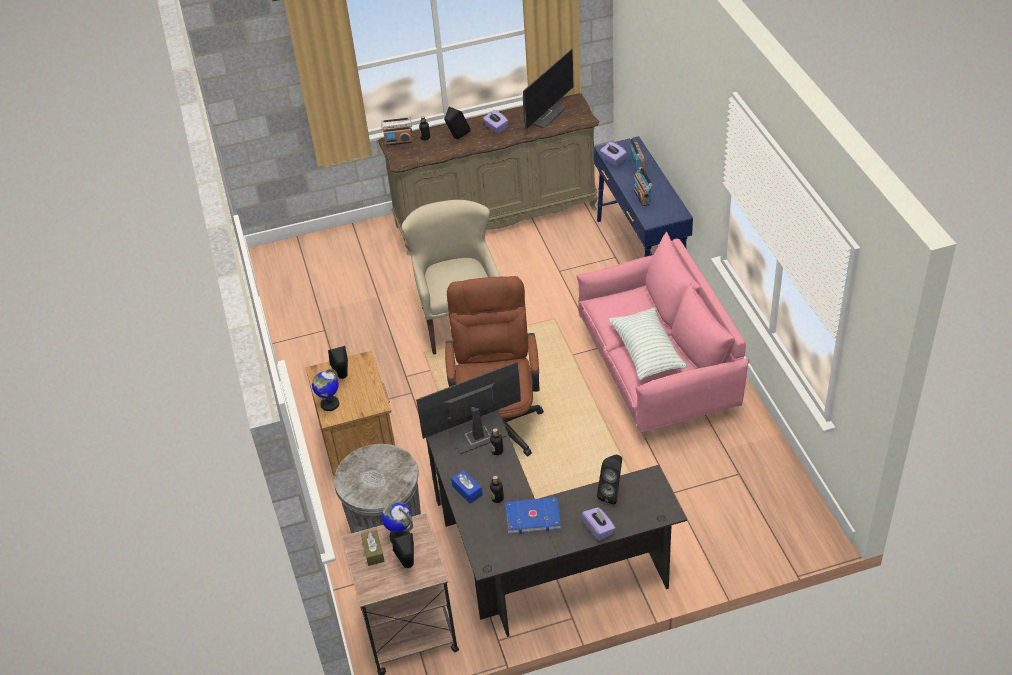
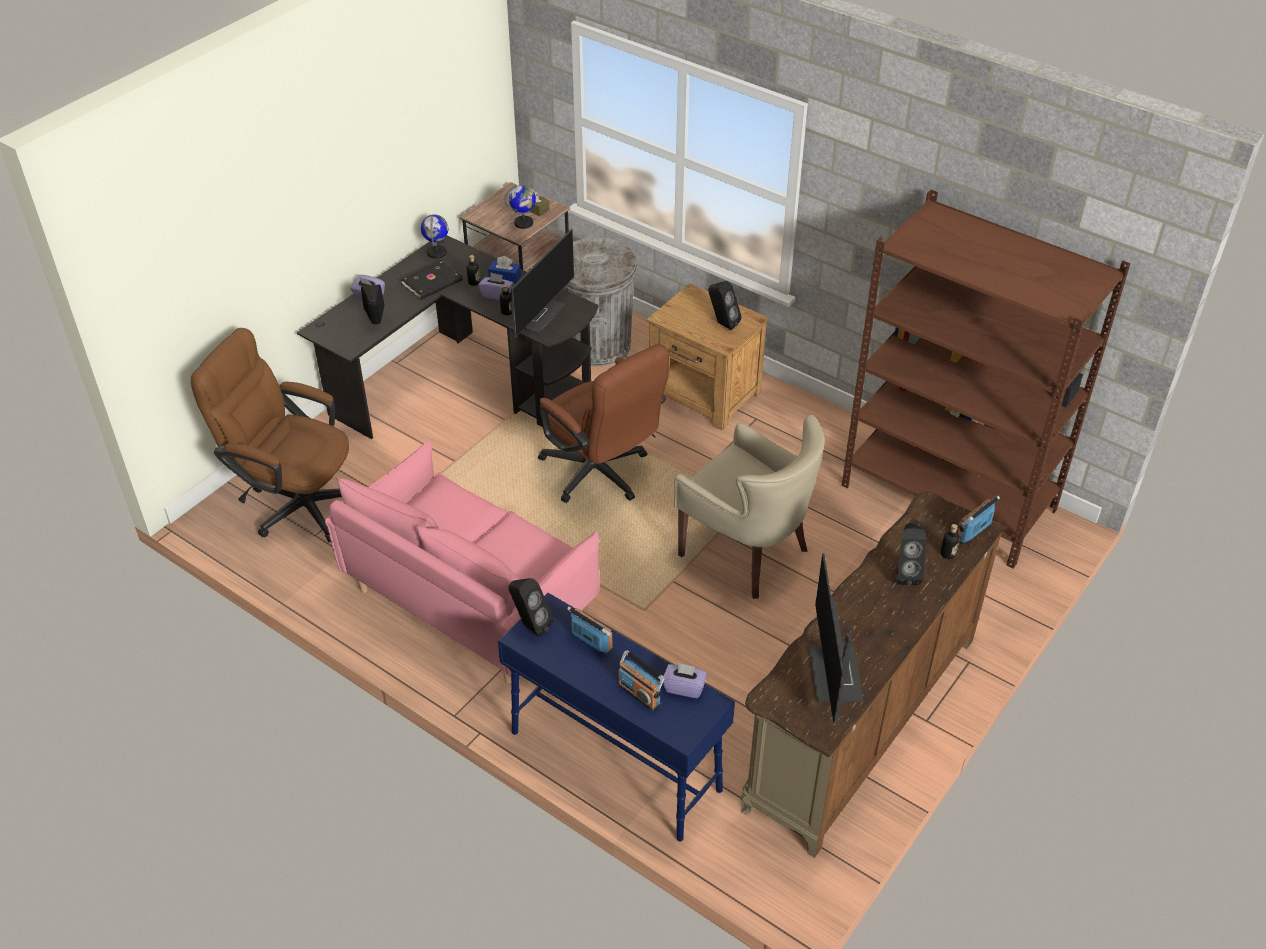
camera: 140 degrees right, 0 degrees up
(302, 298) = (948, 497): none -> brown bookcase
(329, 404) = (706, 300): globe -> globe (437, 252)
(408, 566) = (498, 212): black speaker -> black speaker (530, 625)
(496, 128) = (876, 616): purple tissue box -> purple tissue box (496, 295)
(532, 516) = (433, 283): blue book -> black book
(646, 352) = (461, 519): pillow -> none
(739, 511) = (296, 502): none -> brown office chair

